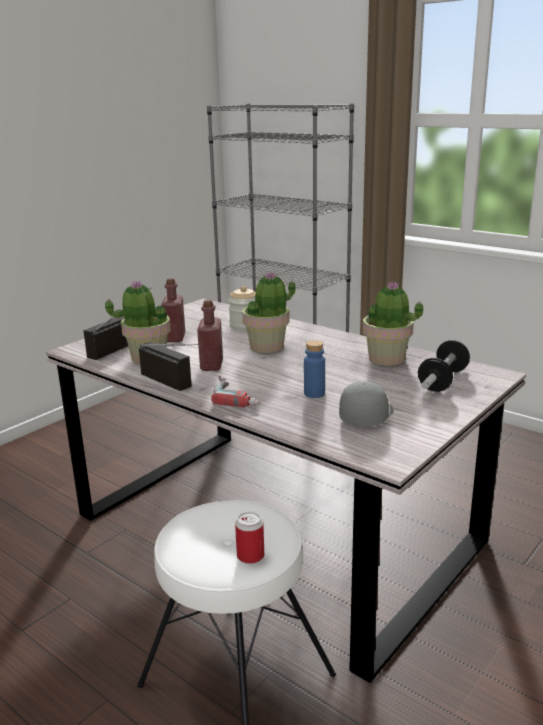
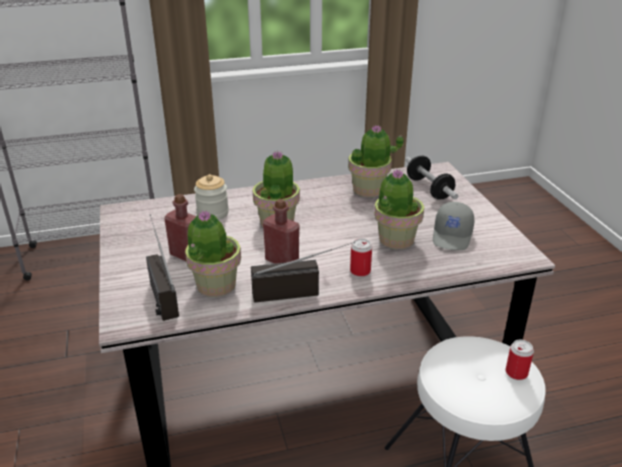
camera: 55 degrees left, 10 degrees up
(238, 395) = (360, 271): power drill -> can
(314, 393) = (395, 240): blue bottle -> potted plant
(366, 415) = (452, 236): grey cap -> grey cap turned 135 degrees counterclockwise

